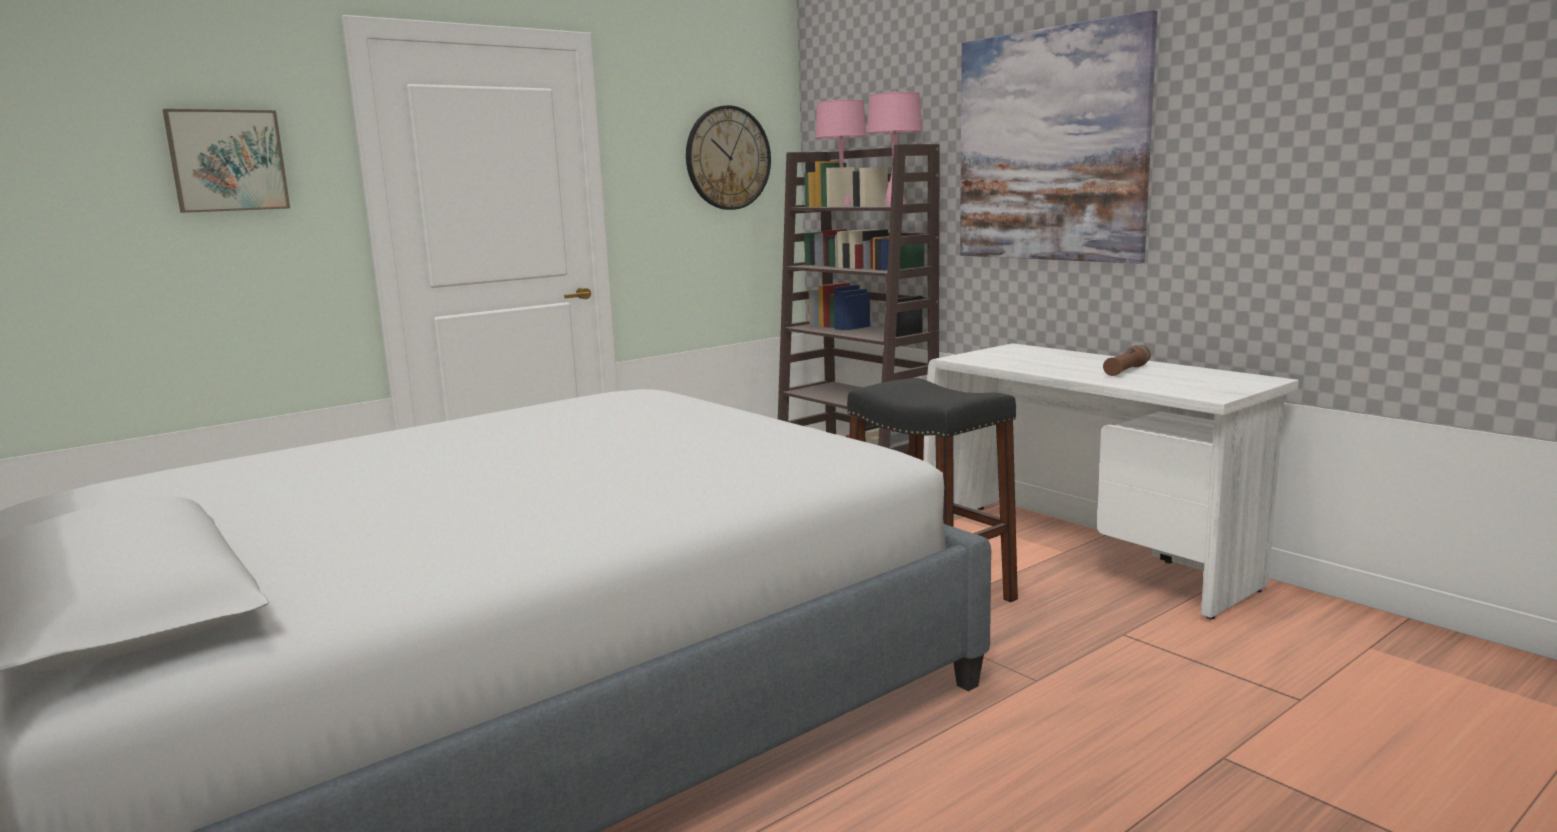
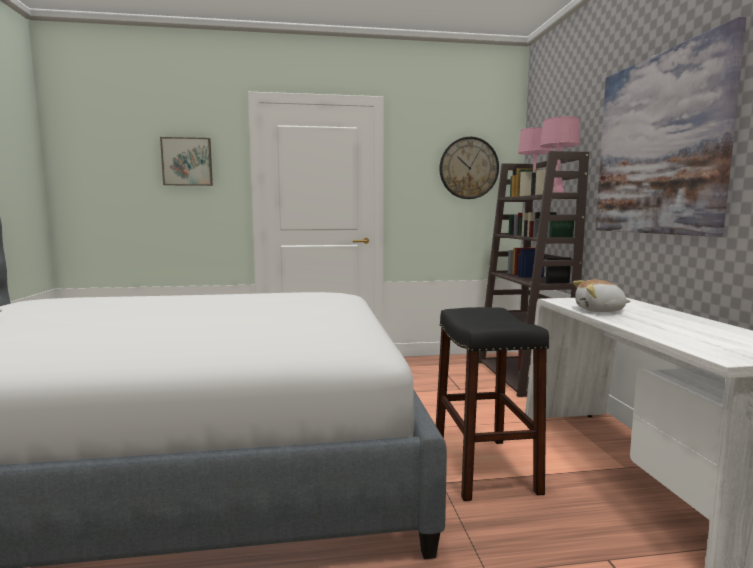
camera: 30 degrees right, 5 degrees down
(1028, 365) = (600, 310): none -> plush toy
(1126, 371) = (677, 326): brown flashlight -> none

